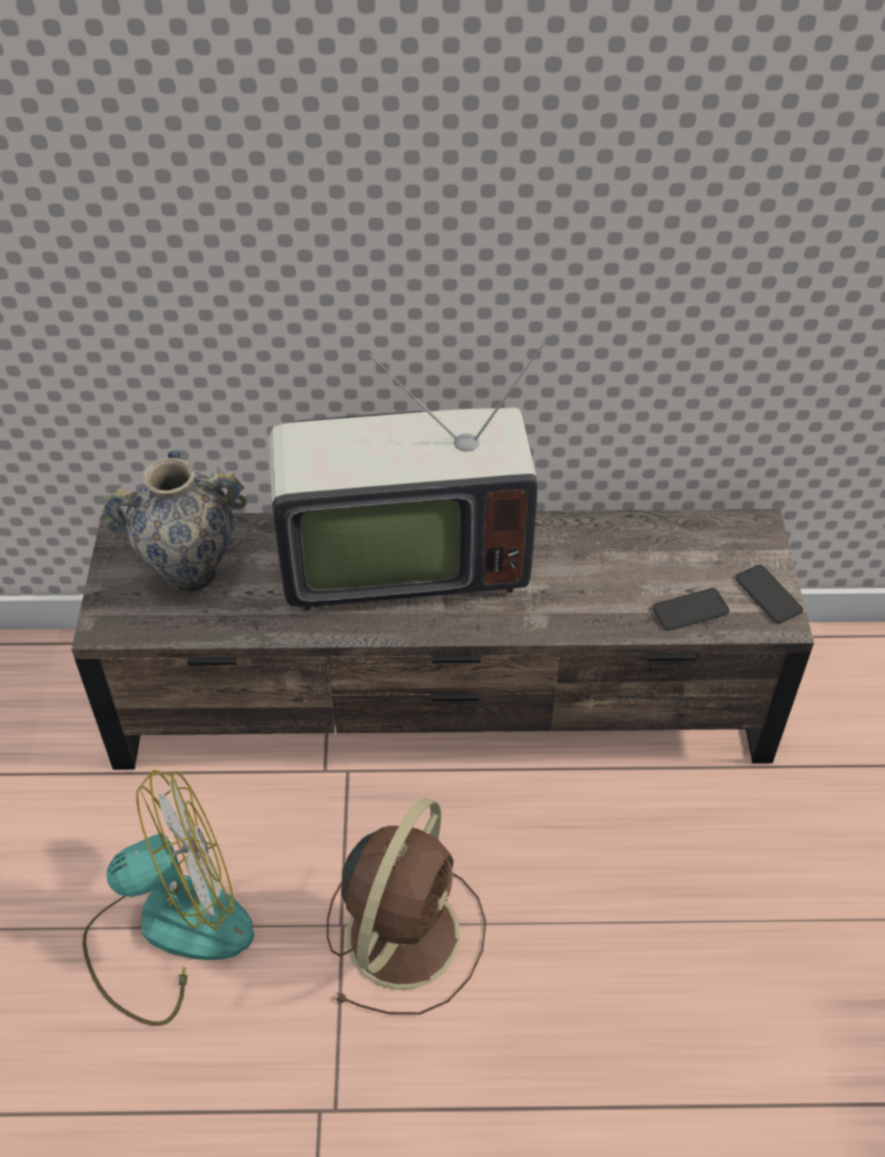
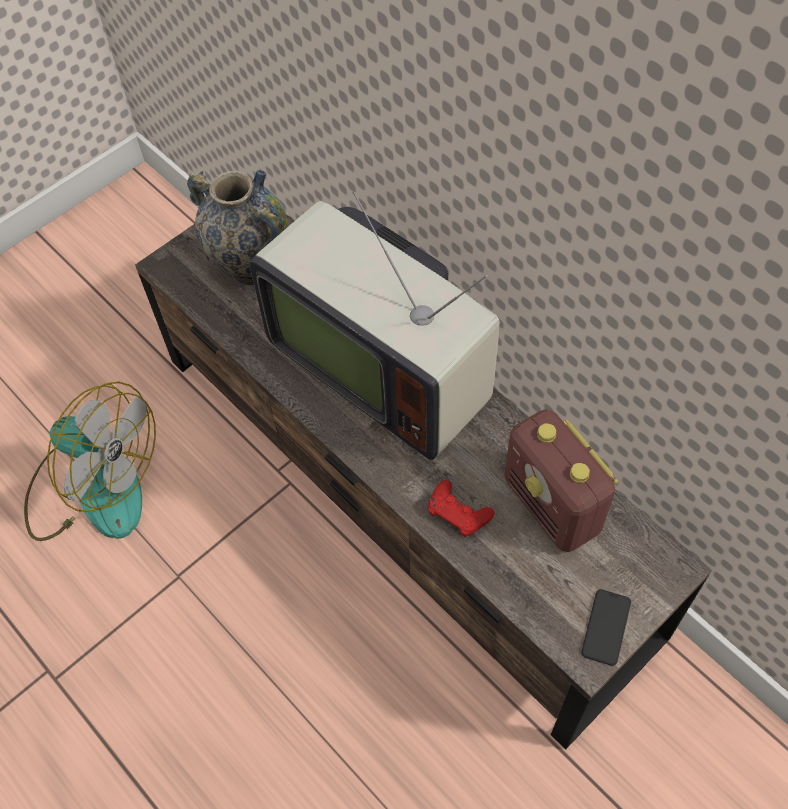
camera: 50 degrees right, 10 degrees up
(405, 931) = (205, 616): brown fan -> none
(585, 608) = (458, 513): none -> red game controller
(640, 552) = (552, 506): none -> radio
(690, 610) = (530, 583): phone -> none

